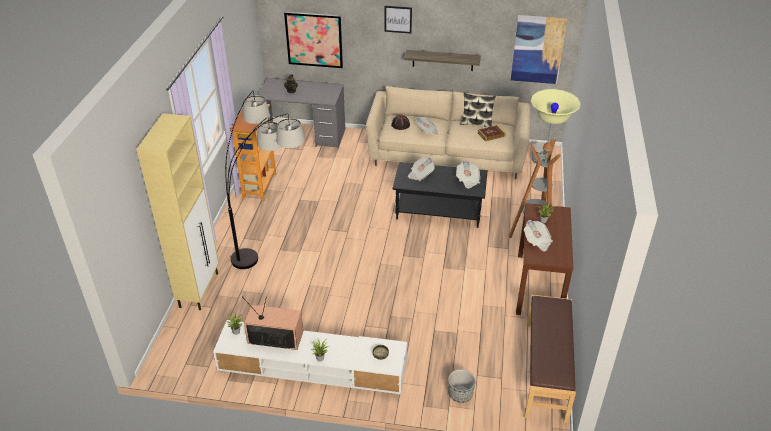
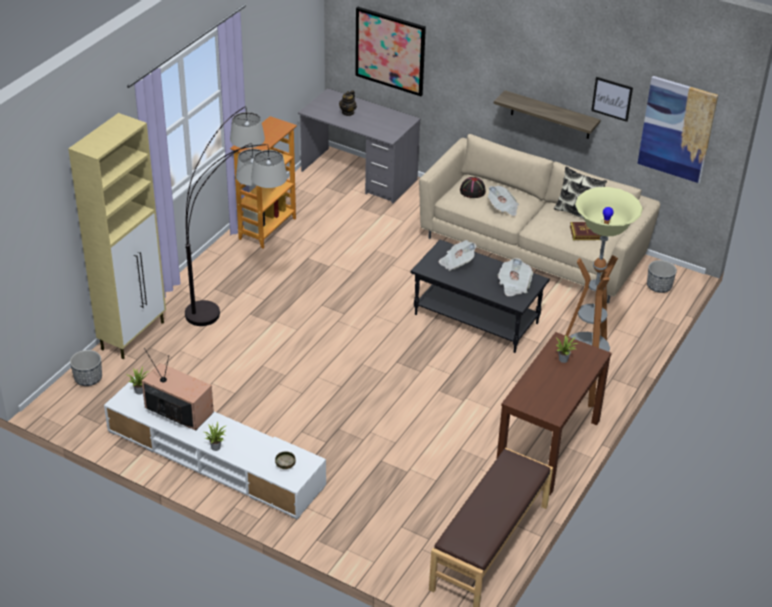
camera: 20 degrees right, 0 degrees up
(398, 19) = (497, 47): picture -> picture (612, 99)
(460, 394) = (368, 540): planter -> planter (88, 378)
(537, 241) = (536, 383): newspaper -> none

